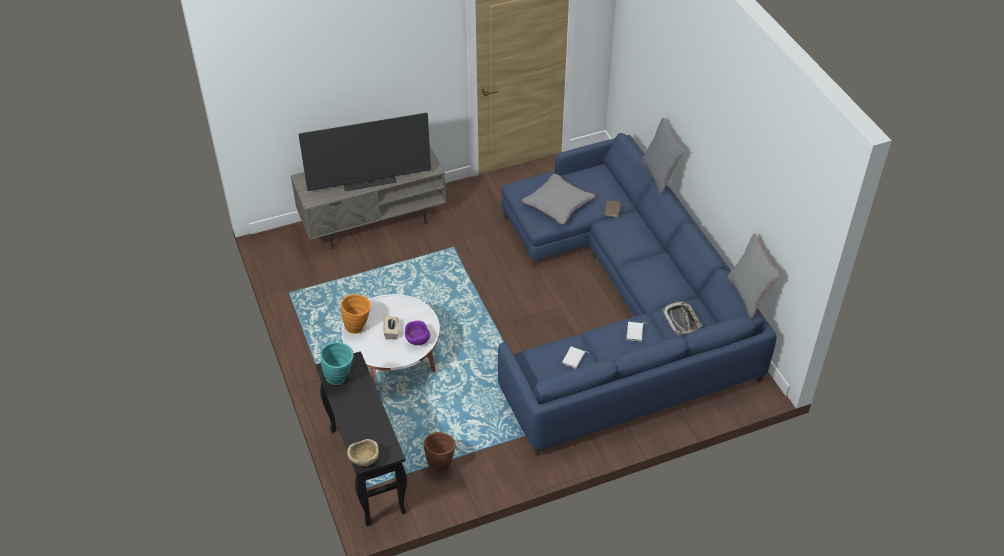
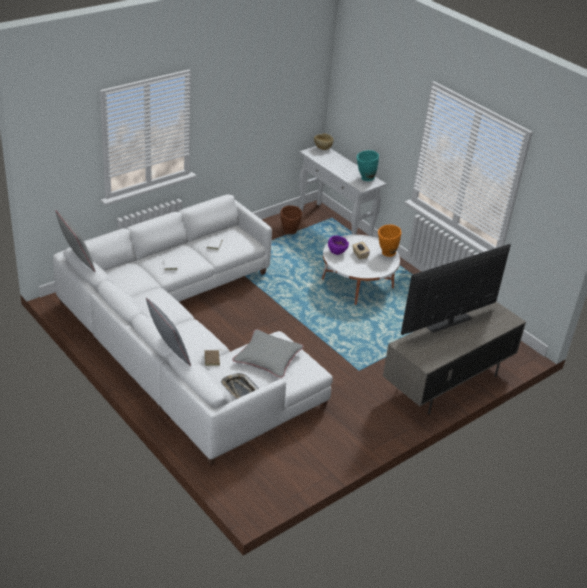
camera: 160 degrees right, 10 degrees down
(366, 469) = (335, 226): black console table -> white console table
(621, 310) = (186, 339): blue sofa -> white sofa
(681, 320) = (132, 276): tray -> tray (240, 390)

